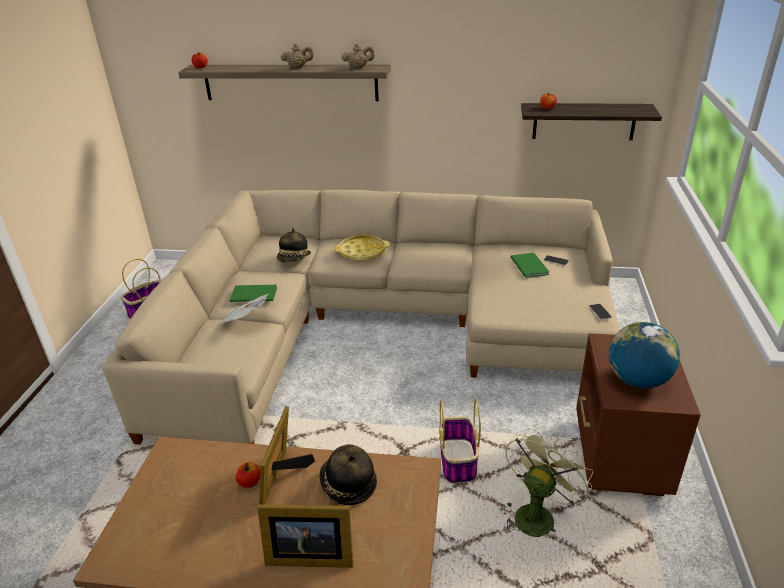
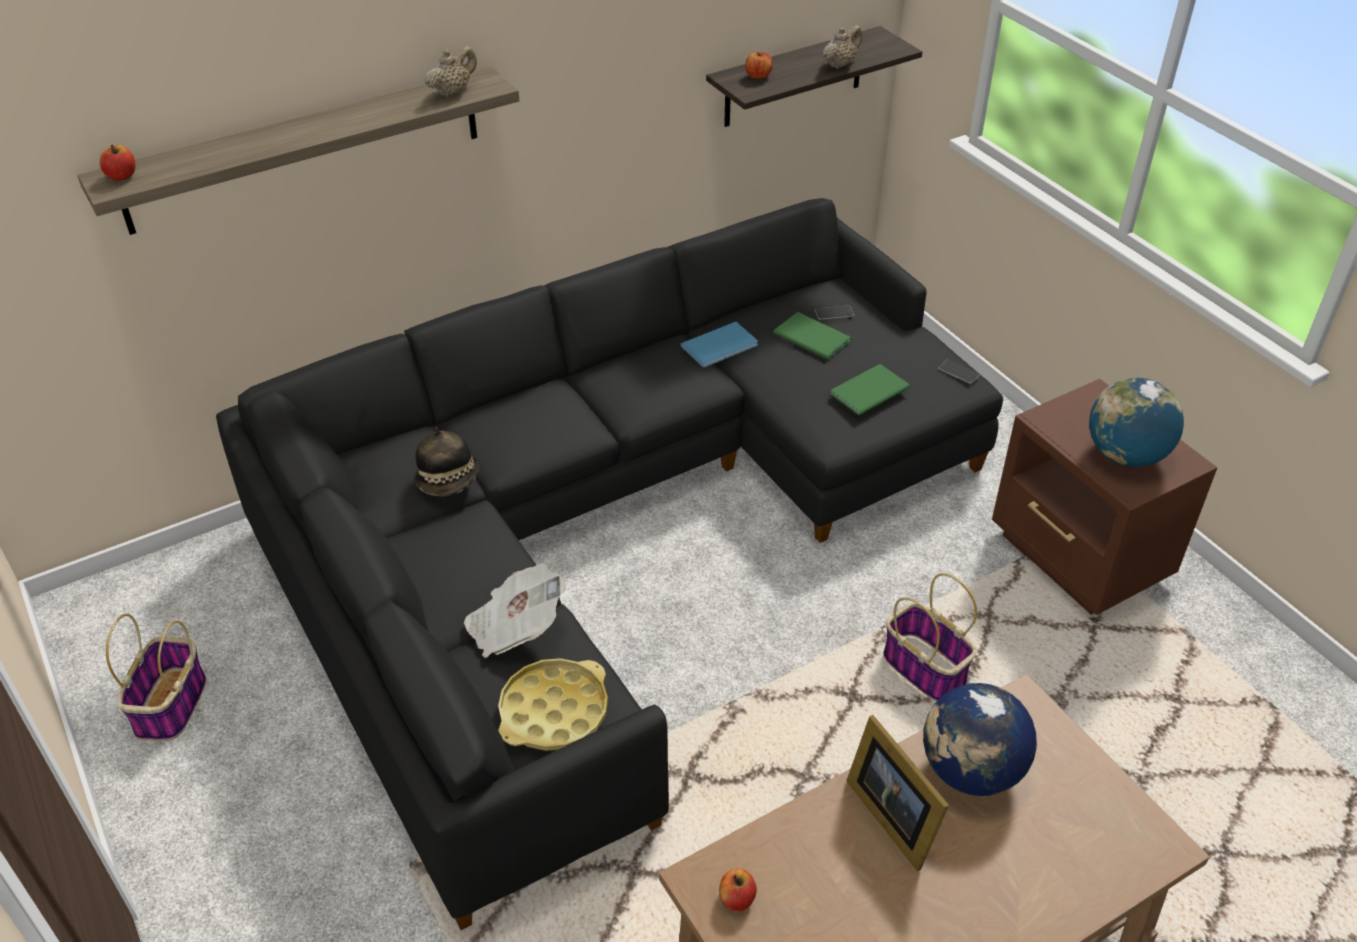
camera: 40 degrees left, 10 degrees up
(250, 482) = (860, 846): apple -> apple (737, 898)
(253, 294) = (467, 576): green book -> green book (866, 391)
(298, 67) = (336, 121): beige teapot -> beige teapot (840, 64)
(307, 555) = (1030, 879): picture frame -> none
(347, 484) = (970, 771): hat -> globe
(362, 252) = (546, 417): yellow tray -> yellow tray (553, 711)
(377, 325) = (607, 528): beige sofa -> black sofa
(479, 254) = (722, 346): none -> blue book
(536, 513) = (1066, 680): green fan -> none

